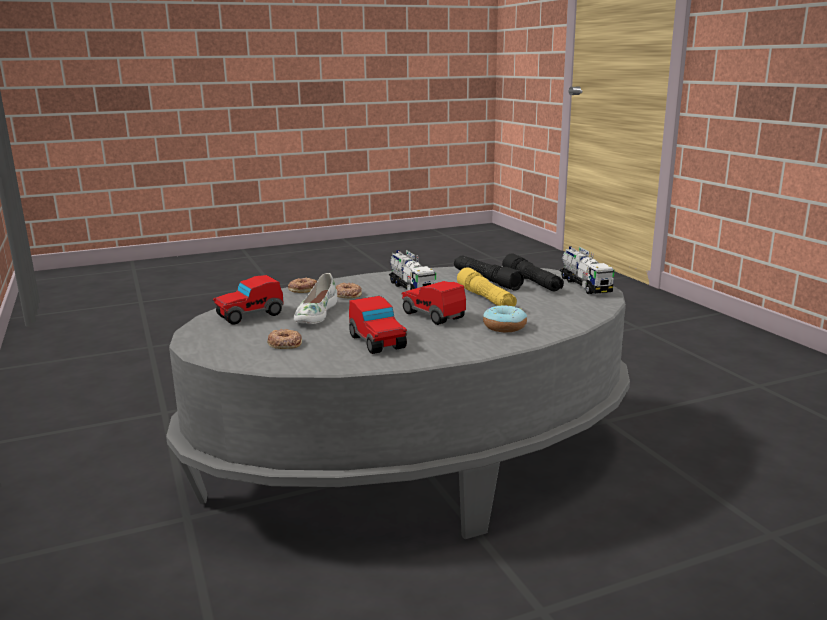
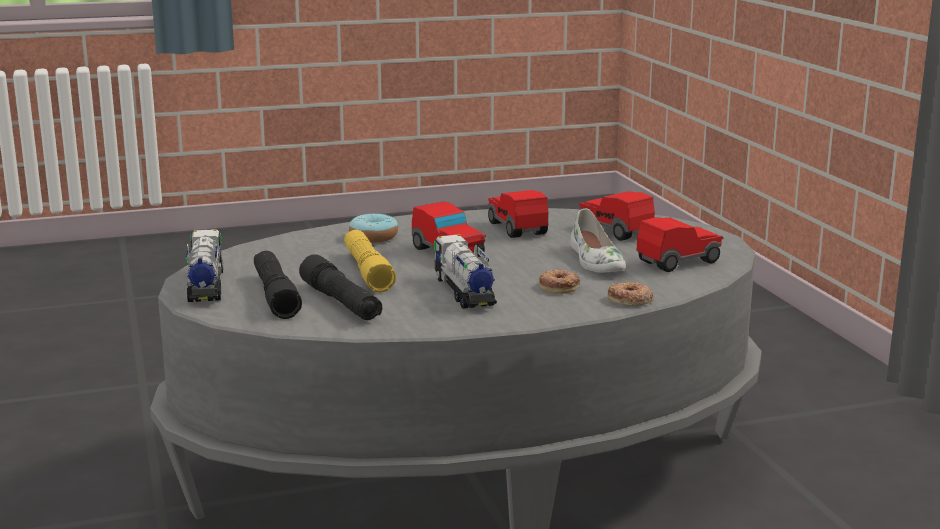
camera: 175 degrees left, 0 degrees up
(284, 344) = (615, 231): donut -> toy car
(315, 314) = (595, 261): white shoe -> white shoe turned 150 degrees clockwise

